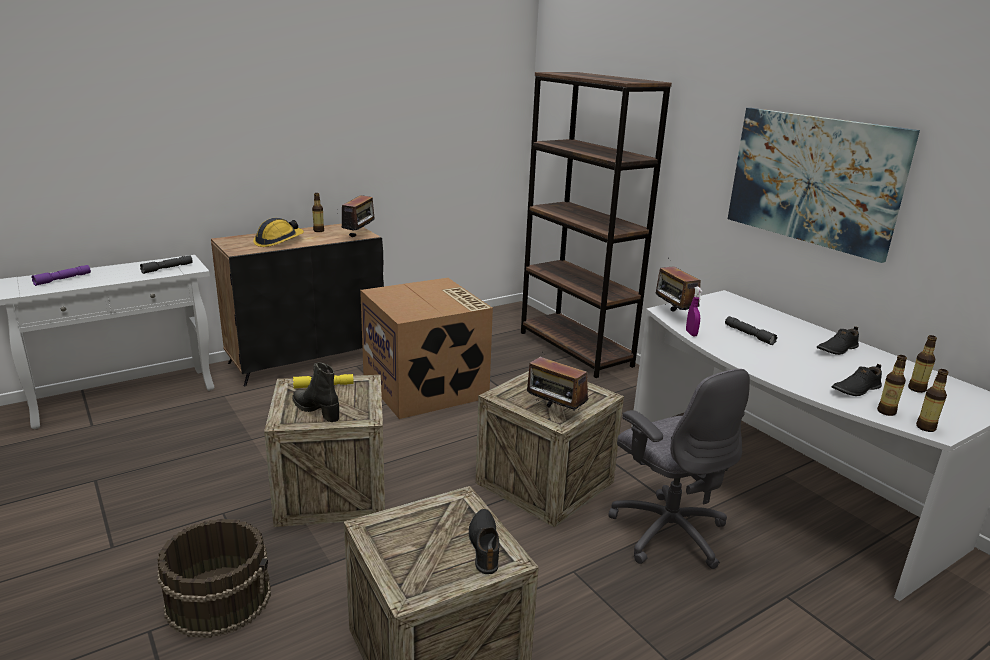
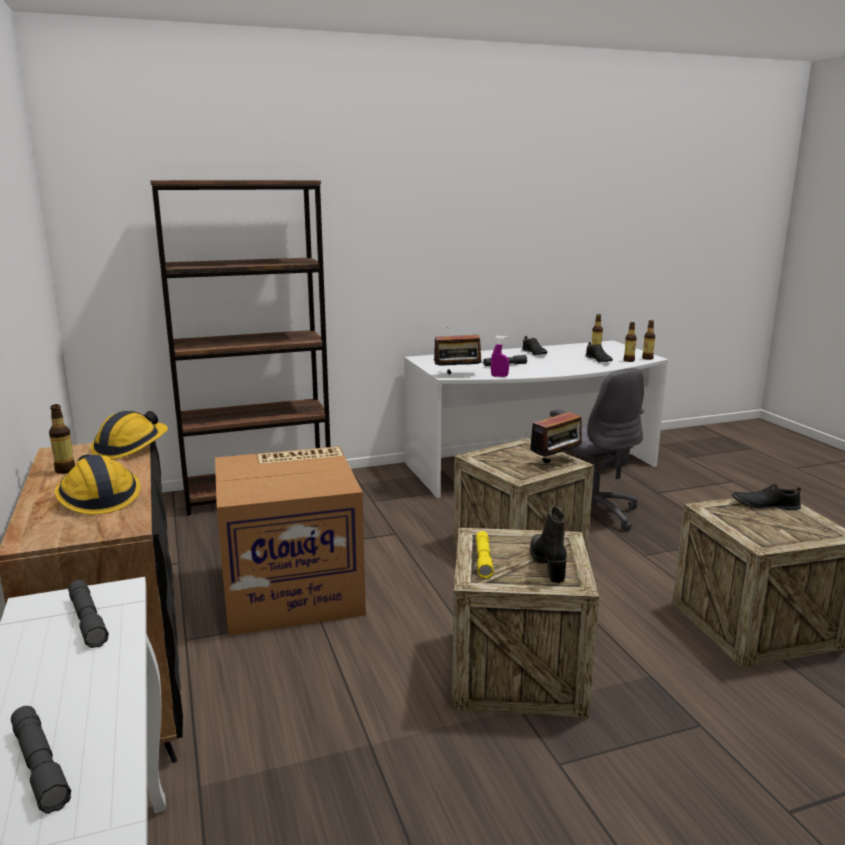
camera: 75 degrees left, 5 degrees down
(63, 279) = (40, 766): purple flashlight -> grey flashlight
(219, 598) = (722, 756): brown bucket -> none
(317, 410) = (548, 564): black boot -> black boot turned 120 degrees clockwise
(359, 235) = (130, 447): radio -> hard hat
(667, 531) = (591, 513): grey office chair -> grey office chair turned 75 degrees clockwise
(813, 179) = (462, 242): picture -> none

